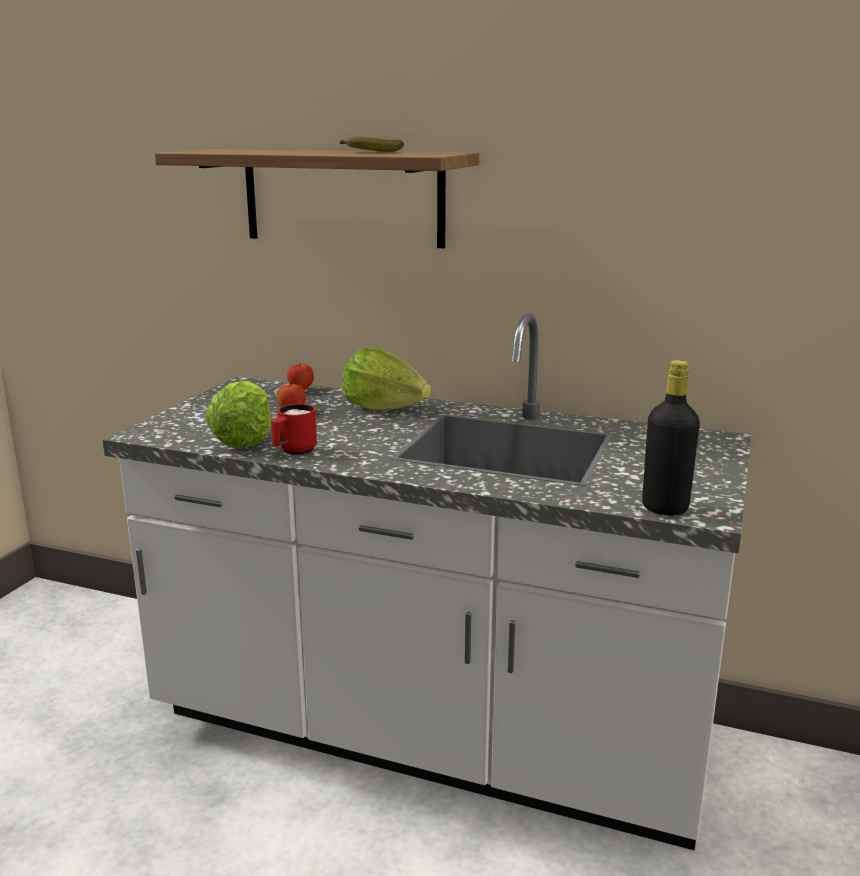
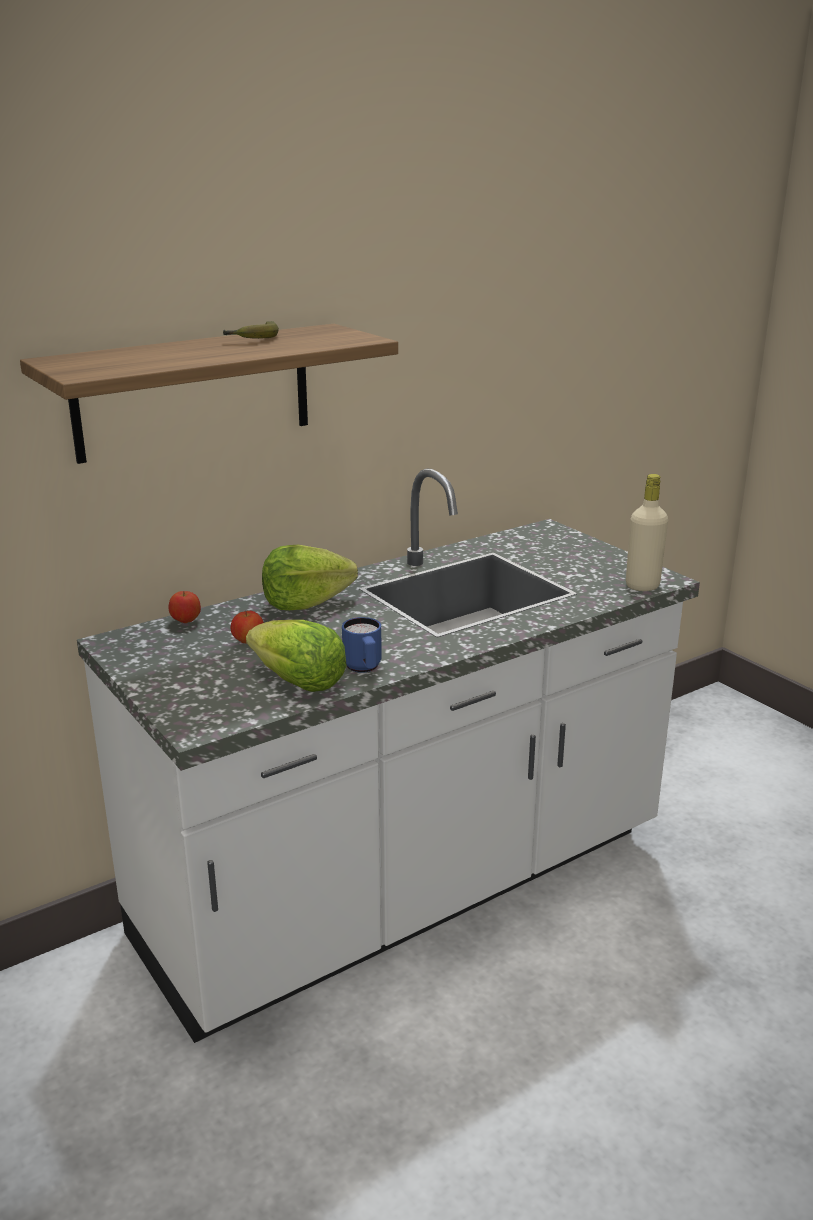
camera: 55 degrees left, 5 degrees up
(294, 451) = (364, 669): red mug -> blue mug
(665, 508) = (642, 586): black bottle -> beige bottle

